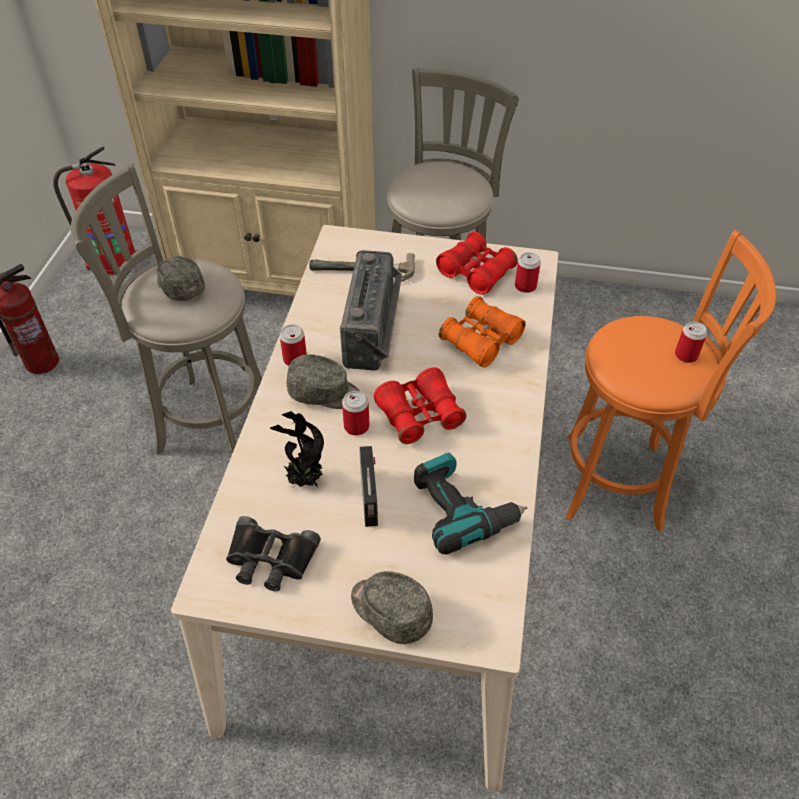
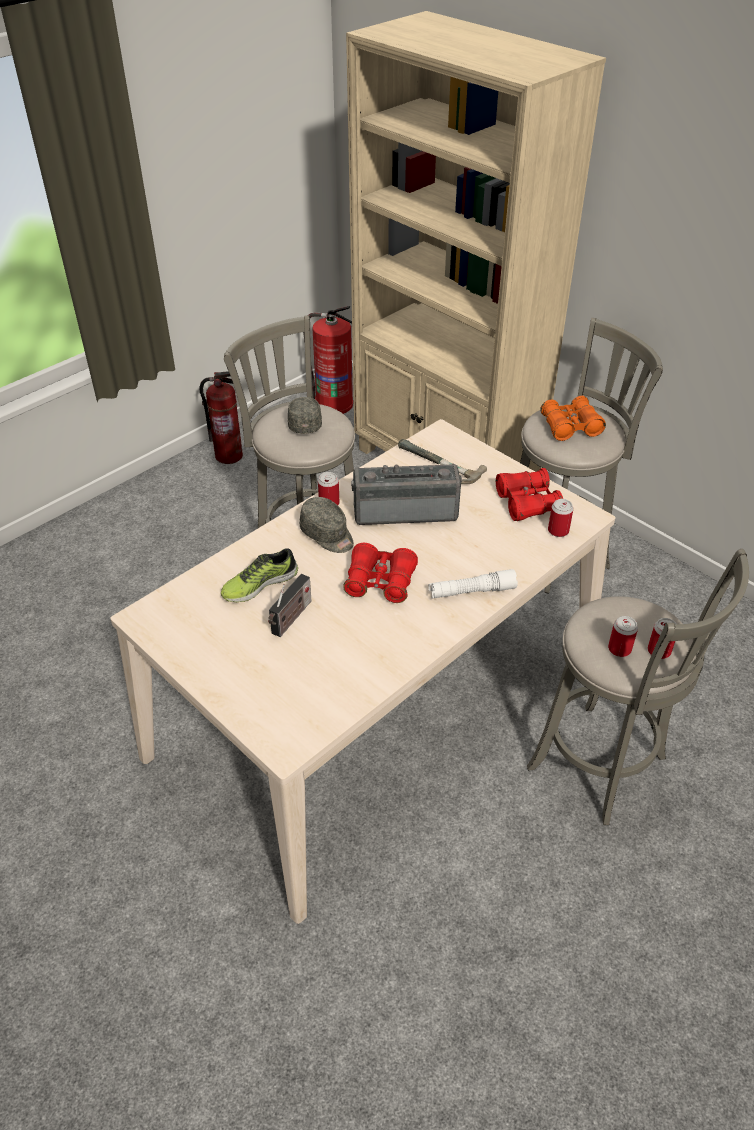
camera: 35 degrees right, 5 degrees down
(270, 559) = (194, 620): black binoculars -> none
(303, 481) = (259, 584): potted plant -> shoe
(356, 426) = (328, 567): can -> can (619, 649)
(375, 331) = (405, 510): radio -> radio turned 135 degrees counterclockwise
(390, 611) = (236, 693): grey cap -> none
(462, 509) = (348, 658): power drill -> none
(481, 341) = (479, 553): orange binoculars -> orange binoculars (570, 427)
(508, 380) = (472, 591): none -> white flashlight
(620, 482) = (603, 767): orange stool -> grey stool

